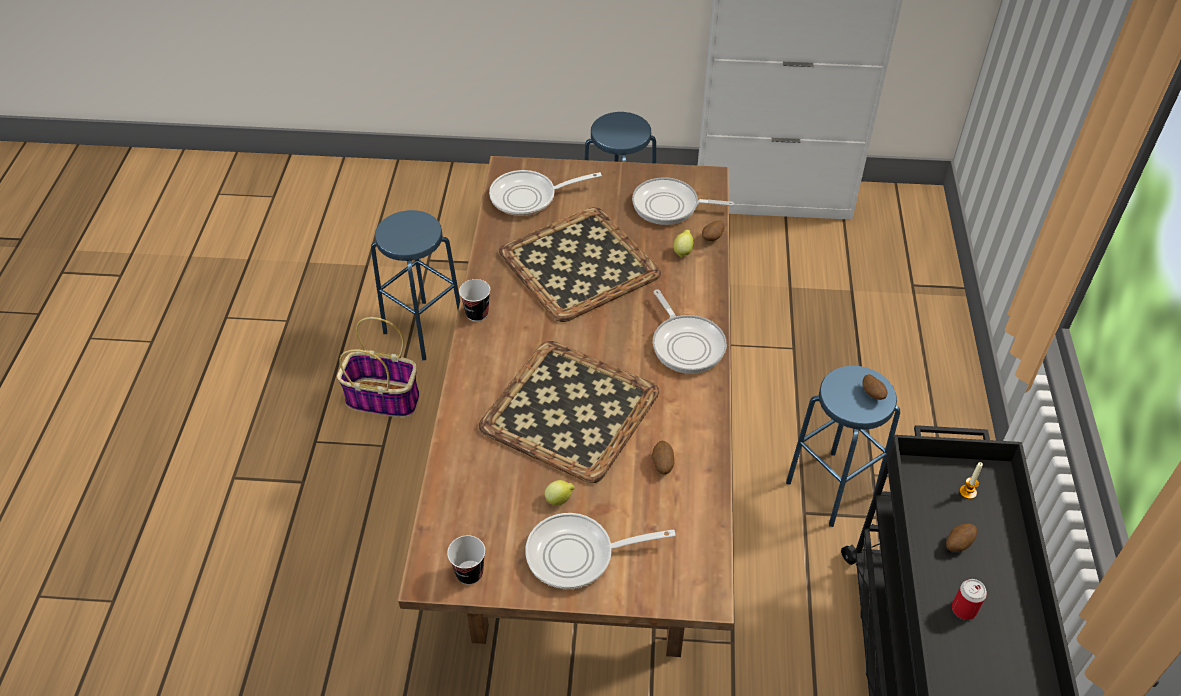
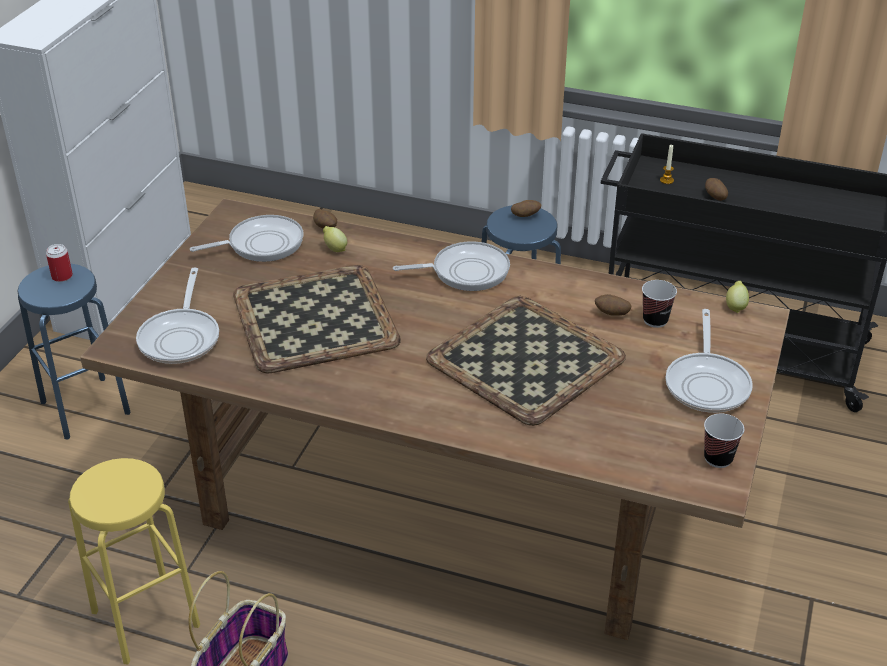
camera: 75 degrees left, 10 degrees down
(423, 329) = (145, 618): blue stool -> yellow stool
(477, 314) = (356, 405): cup -> cup (655, 320)
(559, 500) = (639, 384): lemon -> lemon (735, 307)
(669, 206) = (261, 244): frying pan -> frying pan turned 135 degrees counterclockwise
(964, 609) = (775, 210): can -> can (62, 276)

